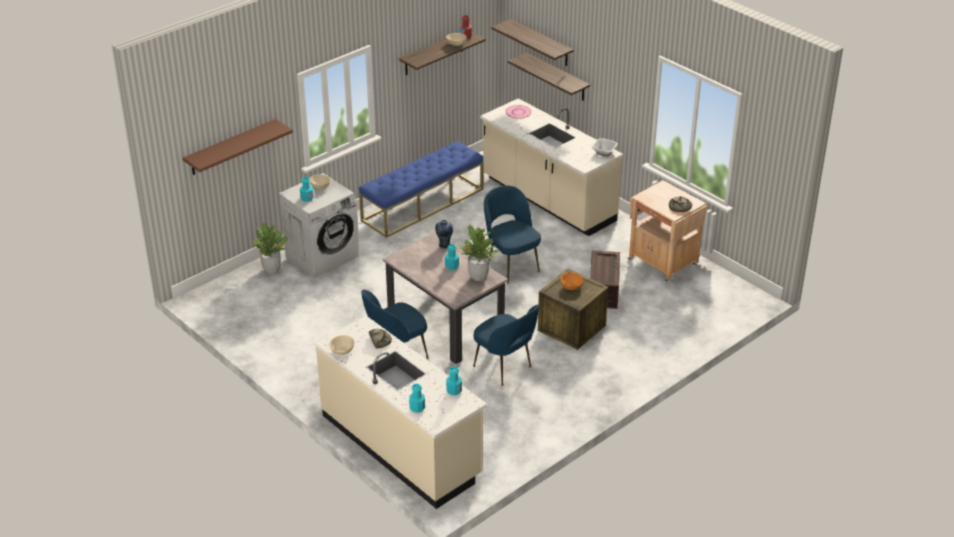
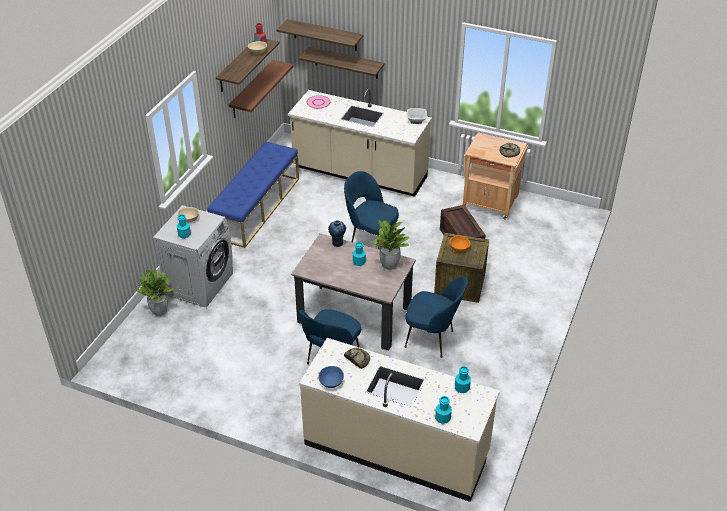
camera: 25 degrees left, 5 degrees up
(231, 147) = (105, 206): brown shelf -> brown shelf (251, 89)
(342, 350) = (331, 382): beige bowl -> blue bowl

